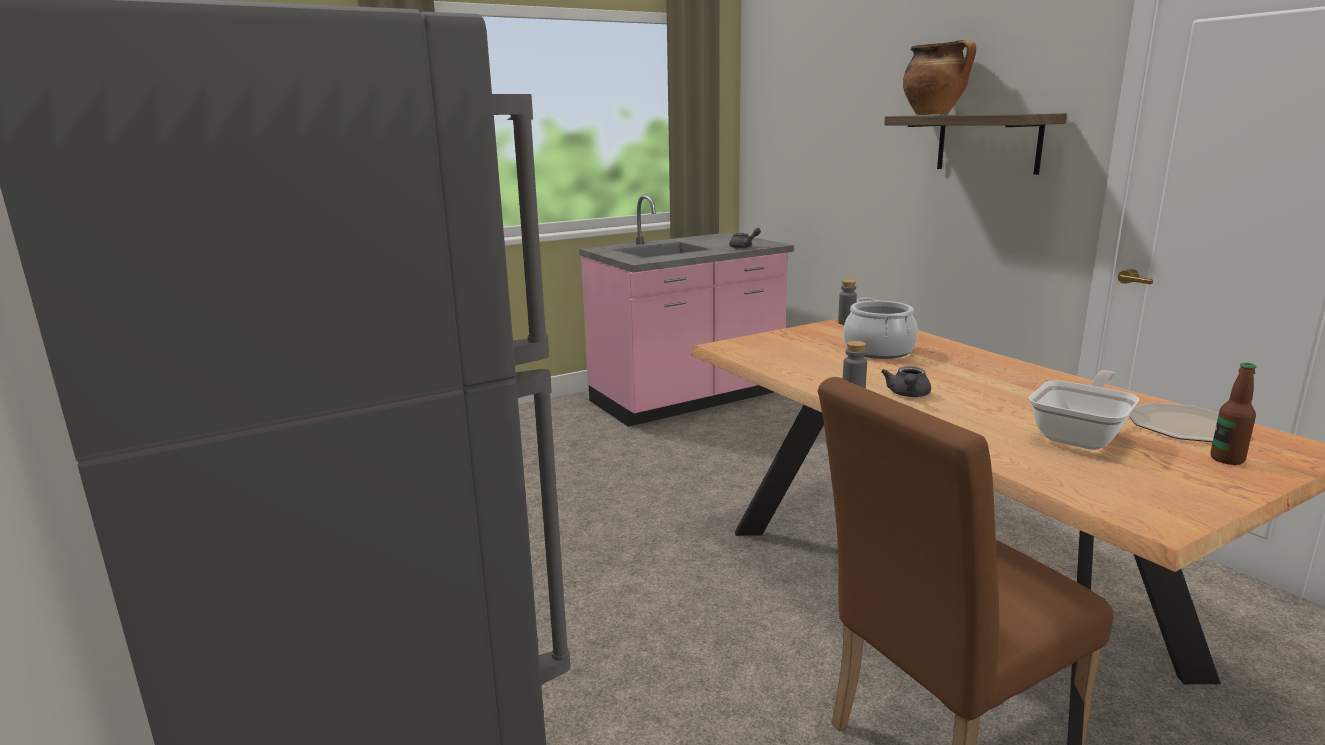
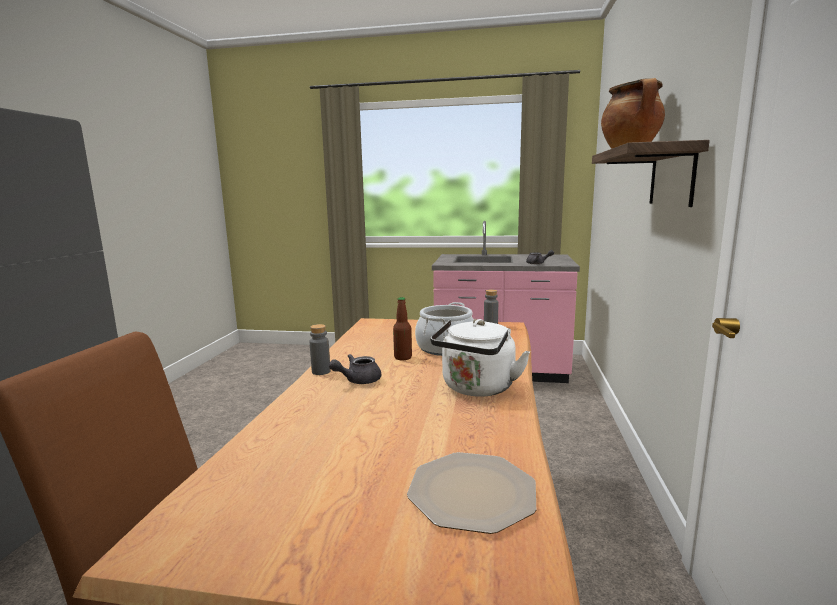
camera: 40 degrees right, 5 degrees down
(1003, 373) = (477, 389): none -> white kettle
(1081, 436) = (356, 456): frying pan -> none
(1227, 459) = (392, 541): bottle -> bottle (403, 357)

